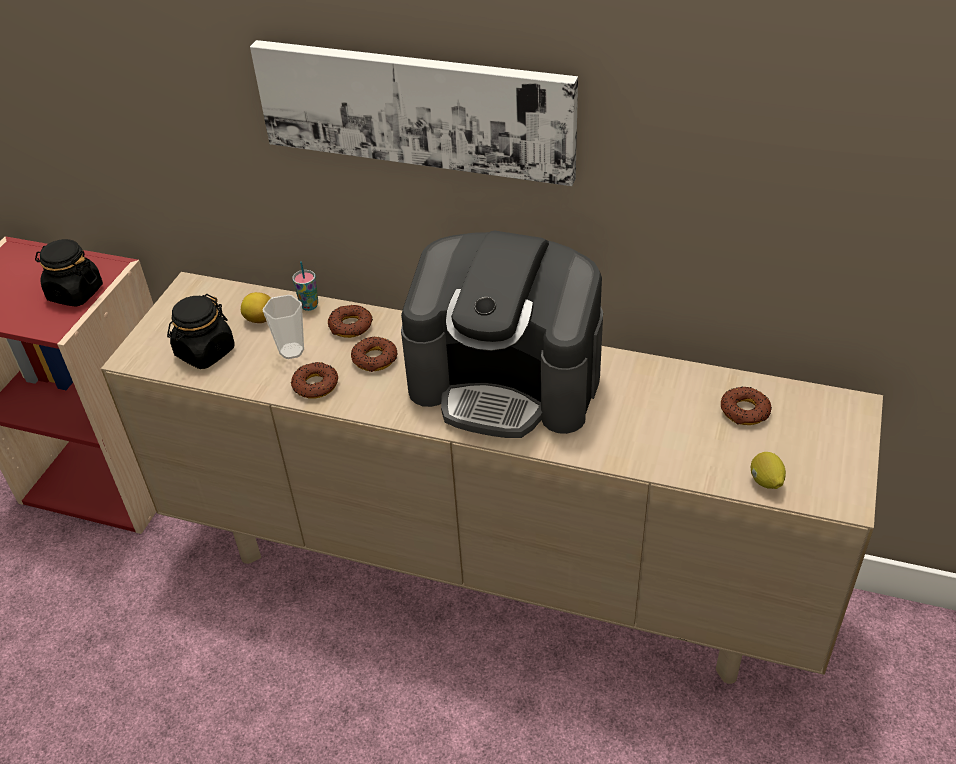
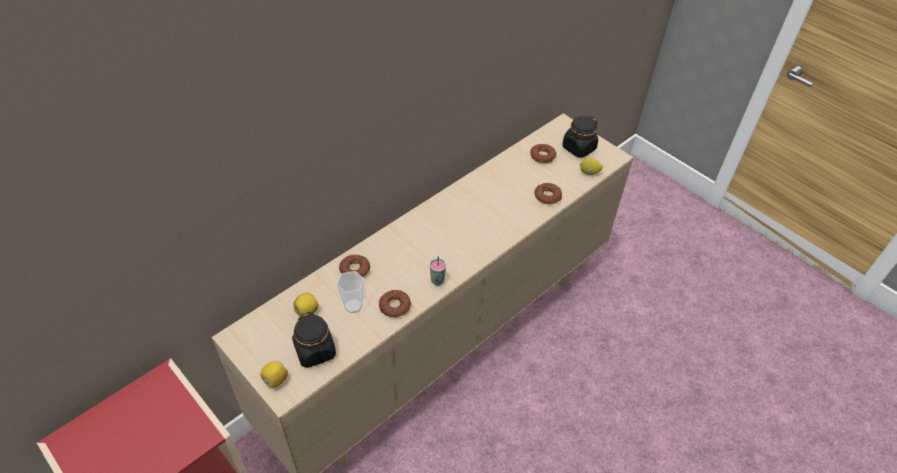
camera: 65 degrees left, 5 degrees up
(75, 293) = (172, 410): black jar -> black jar (578, 148)
(148, 342) = (275, 380): none -> lemon
(309, 305) = (317, 281): cup -> cup (437, 281)
(375, 359) = (394, 270): donut -> donut (547, 196)
(415, 108) = (362, 111): picture -> none
(506, 381) = (458, 225): coffee machine -> none

